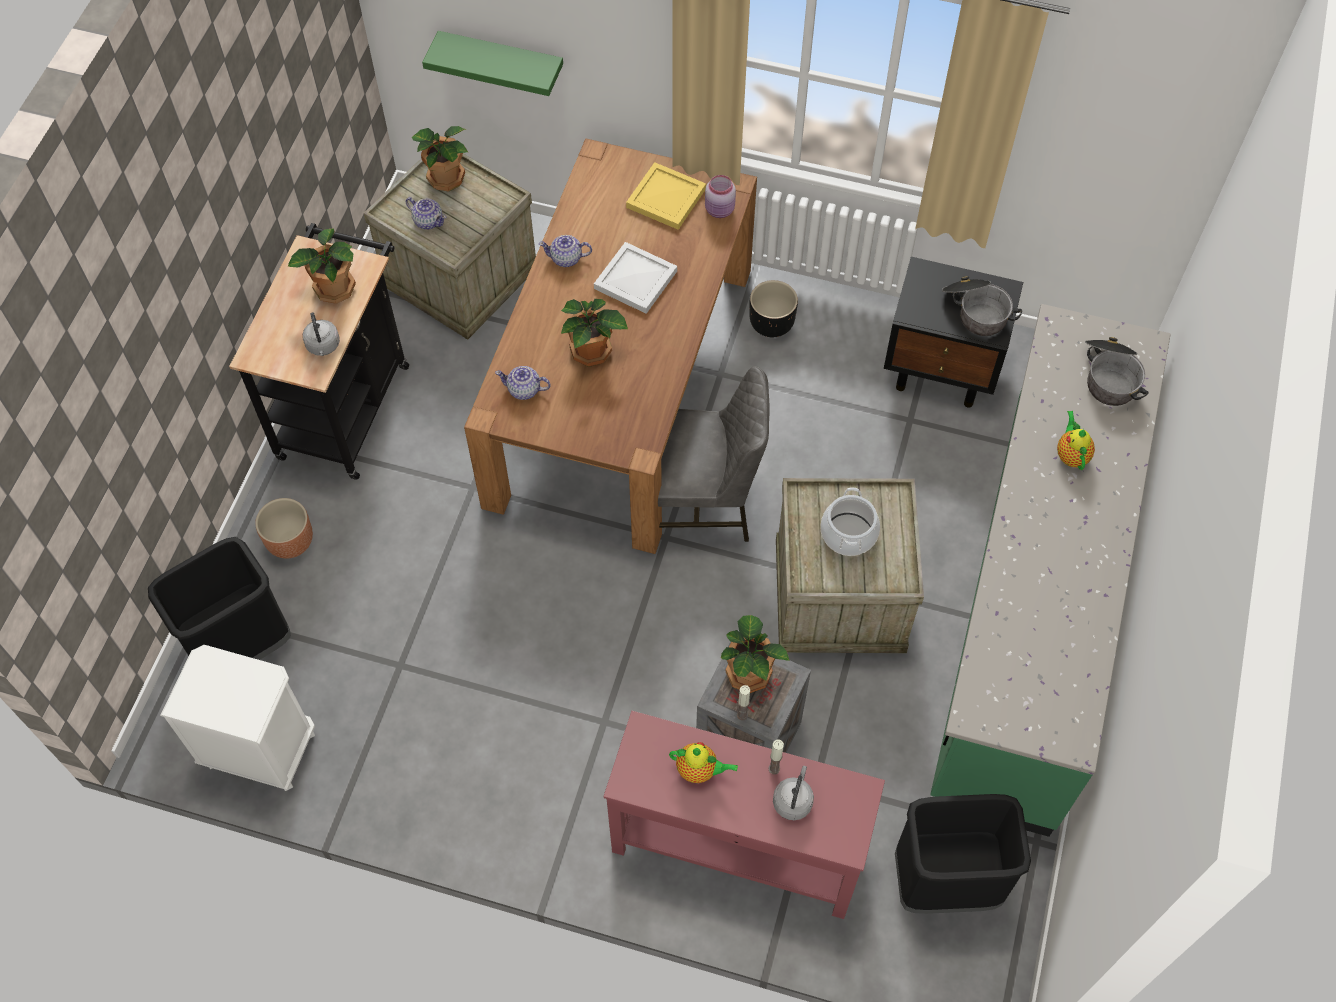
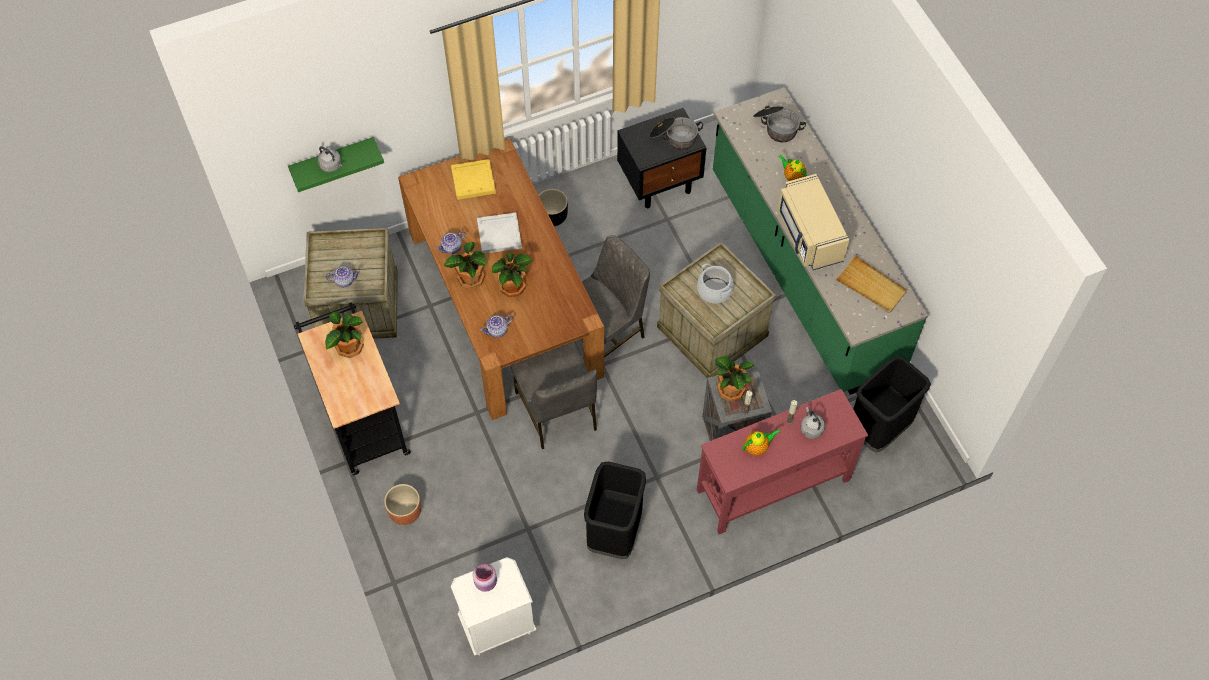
camera: 40 degrees left, 0 degrees up
(241, 647) = (434, 584): black trash can -> black trash can (615, 532)
(323, 346) = (375, 381): grey kettle -> grey kettle (331, 165)
(446, 177) = (330, 250): potted plant -> potted plant (470, 278)
(562, 554) = (557, 412): none -> grey chair
(720, 210) = (508, 168): pink jar -> pink jar (486, 582)
(1022, 544) = (808, 235): none -> beige microwave
(1046, 673) = (871, 287): none -> beige tray

